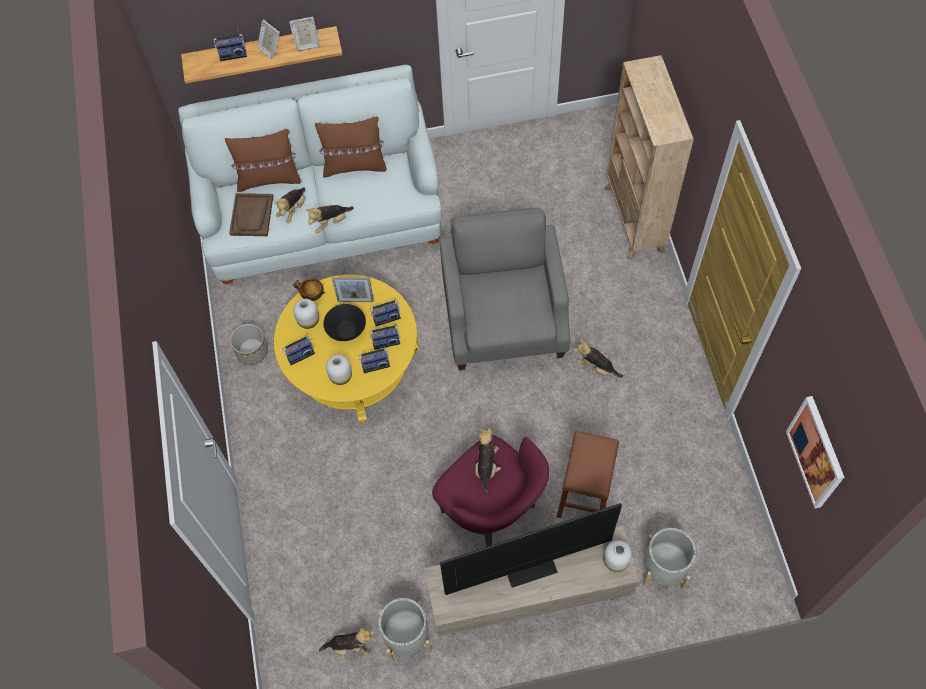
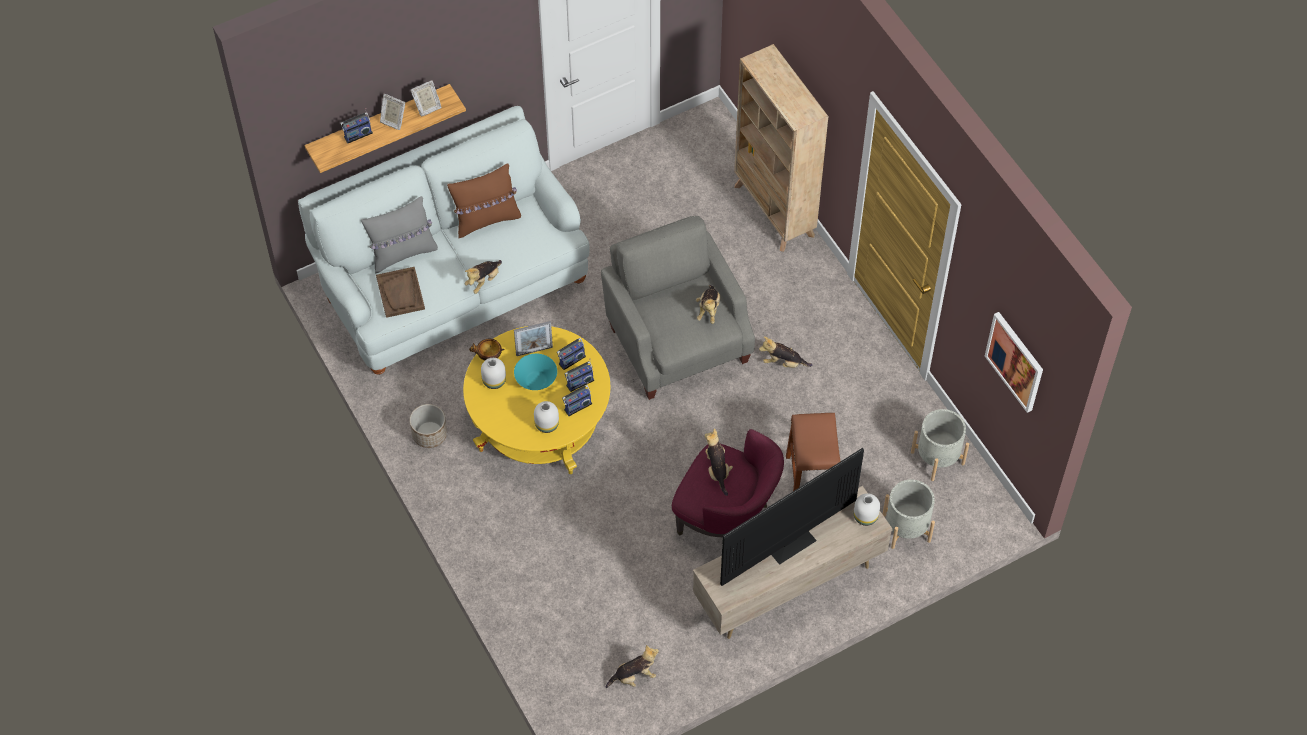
camera: 20 degrees left, 5 degrees down
(269, 179) = (403, 253): brown pillow -> grey pillow
(293, 209) = (439, 277): plush toy -> plush toy (708, 309)
(300, 355) = (499, 415): radio -> none
(346, 330) = (536, 381): black bowl -> turquoise bowl
(407, 636) = (685, 652): grey planter -> grey planter (937, 458)

